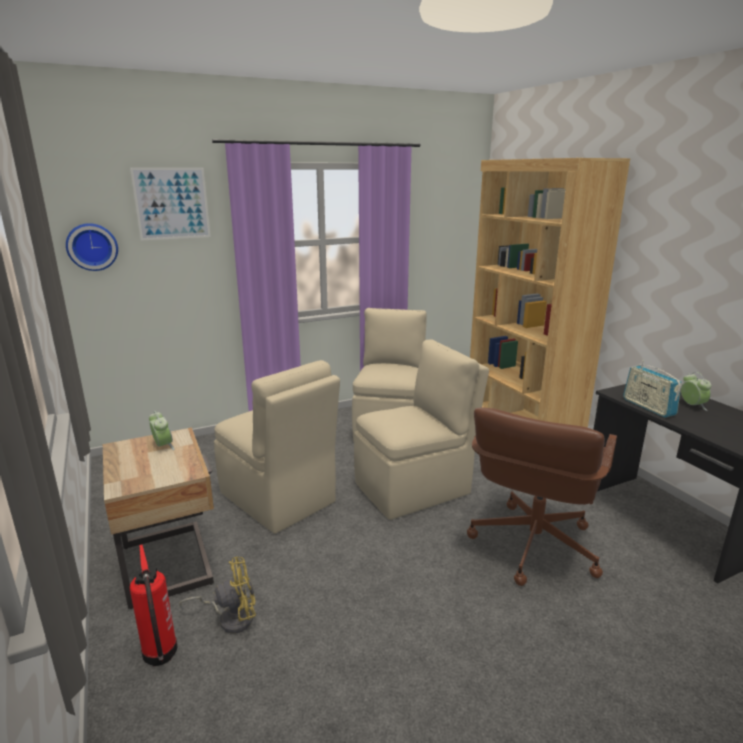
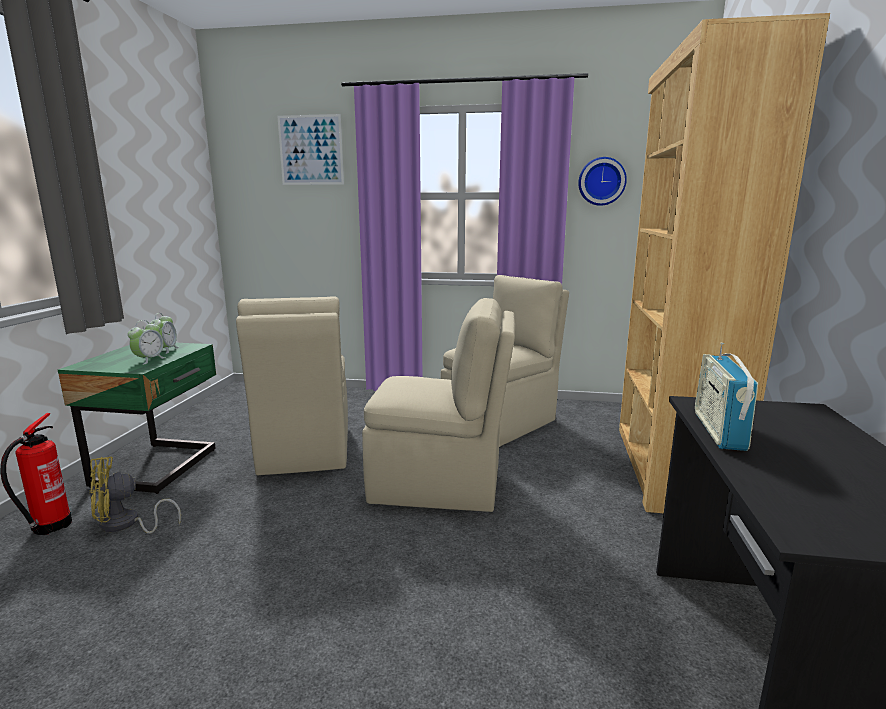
camera: 35 degrees right, 5 degrees down
(92, 246) = (245, 188): wall clock -> wall clock (601, 181)
(170, 563) = (159, 467): beige nightstand -> green nightstand
(231, 618) = (125, 525): yellow fan -> yellow fan turned 135 degrees clockwise
(532, 545) = (485, 599): brown office chair -> none
(692, 406) = (821, 450): alarm clock -> alarm clock (149, 360)

